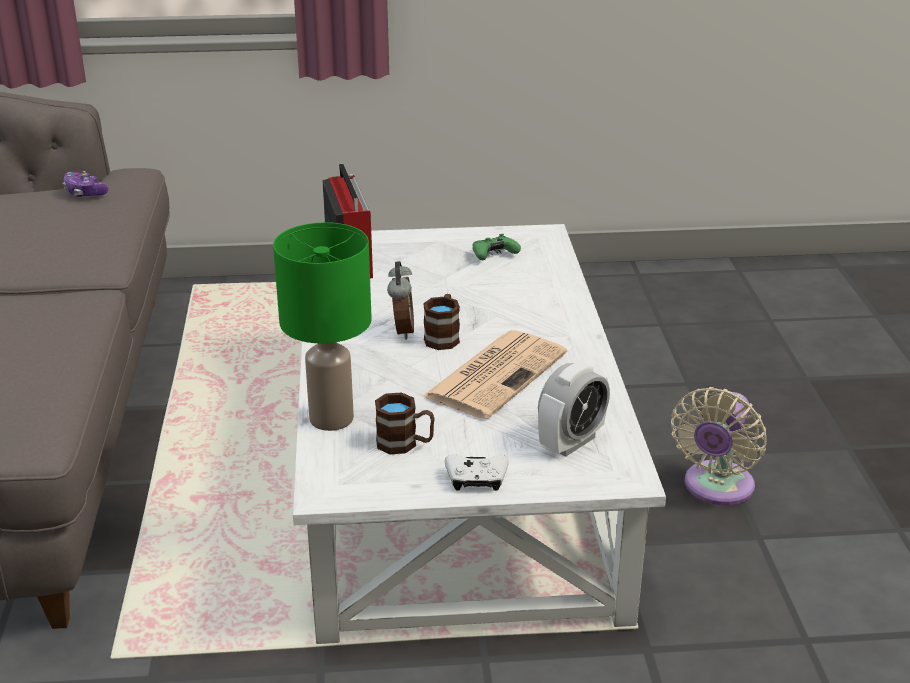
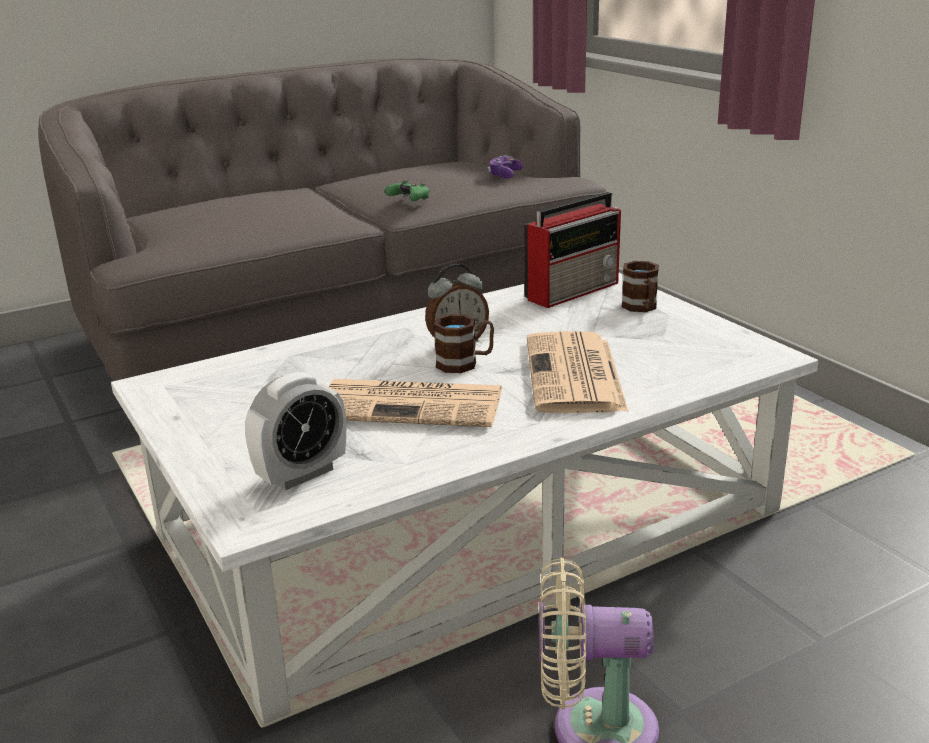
camera: 65 degrees right, 5 degrees down
(333, 418) = (271, 357): green table lamp -> none
(405, 444) = (246, 395): brown mug -> brown mug (642, 308)
(476, 480) = (198, 442): white game controller -> none
(493, 255) = (675, 344): green game controller -> green game controller (409, 199)
(509, 303) = (575, 375): none -> newspaper
(571, 442) = (301, 474): alarm clock -> alarm clock turned 60 degrees counterclockwise

